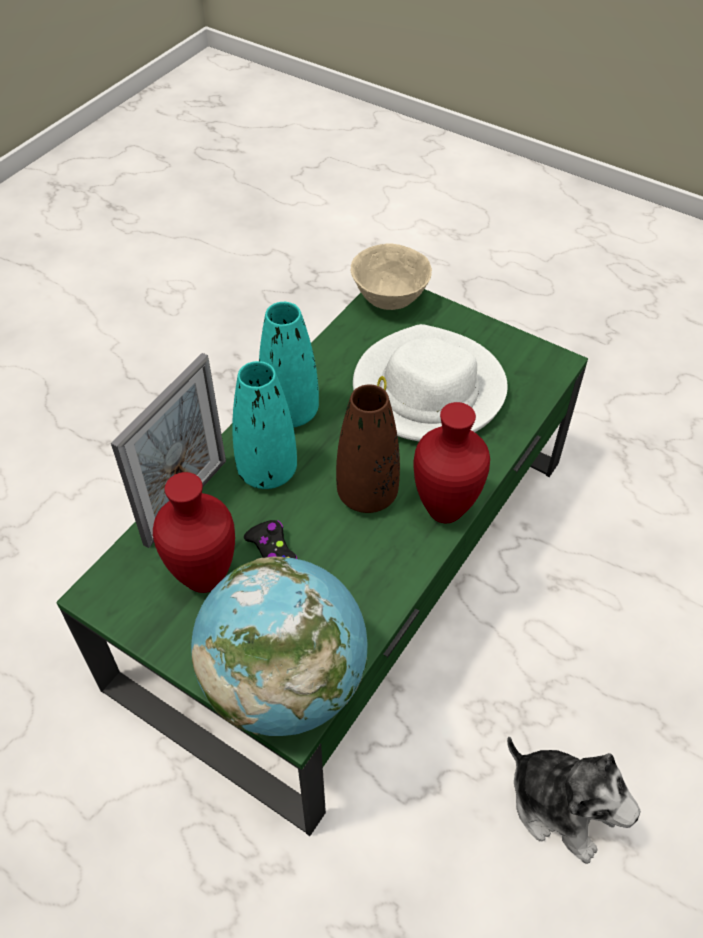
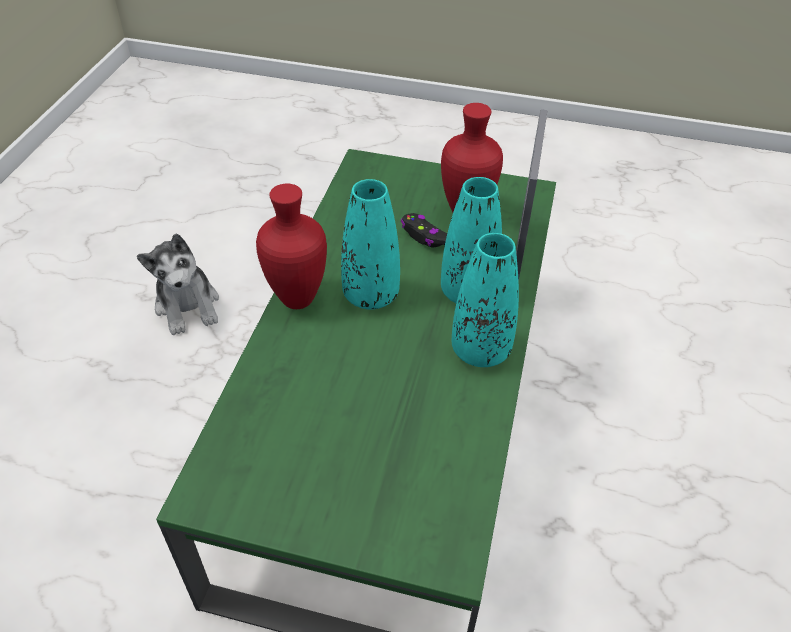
camera: 160 degrees right, 5 degrees down
(285, 683) = (376, 176): globe -> none
(367, 495) = (371, 295): brown vase -> turquoise vase
(389, 299) = (444, 542): beige bowl -> none
(427, 390) = (349, 414): white hat -> none
(561, 805) = (188, 305): plush toy -> plush toy turned 135 degrees counterclockwise

